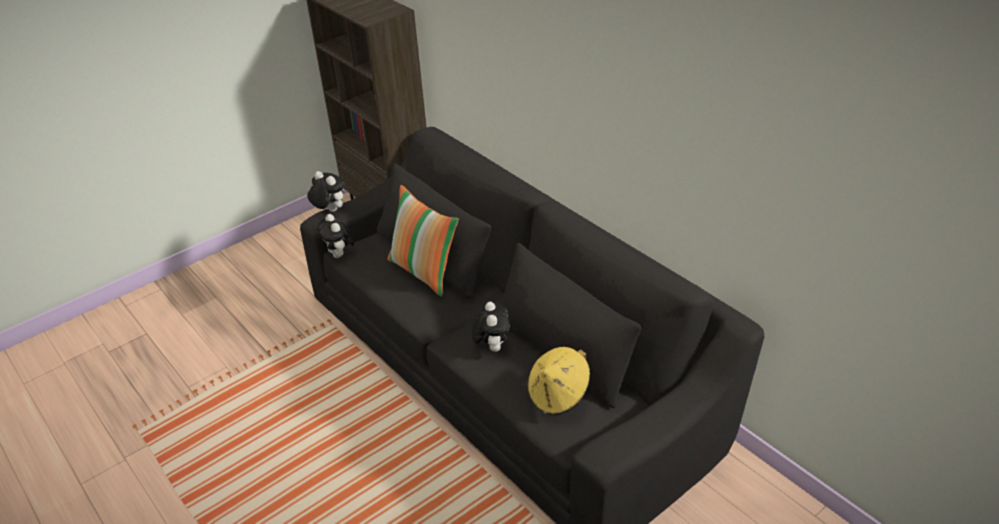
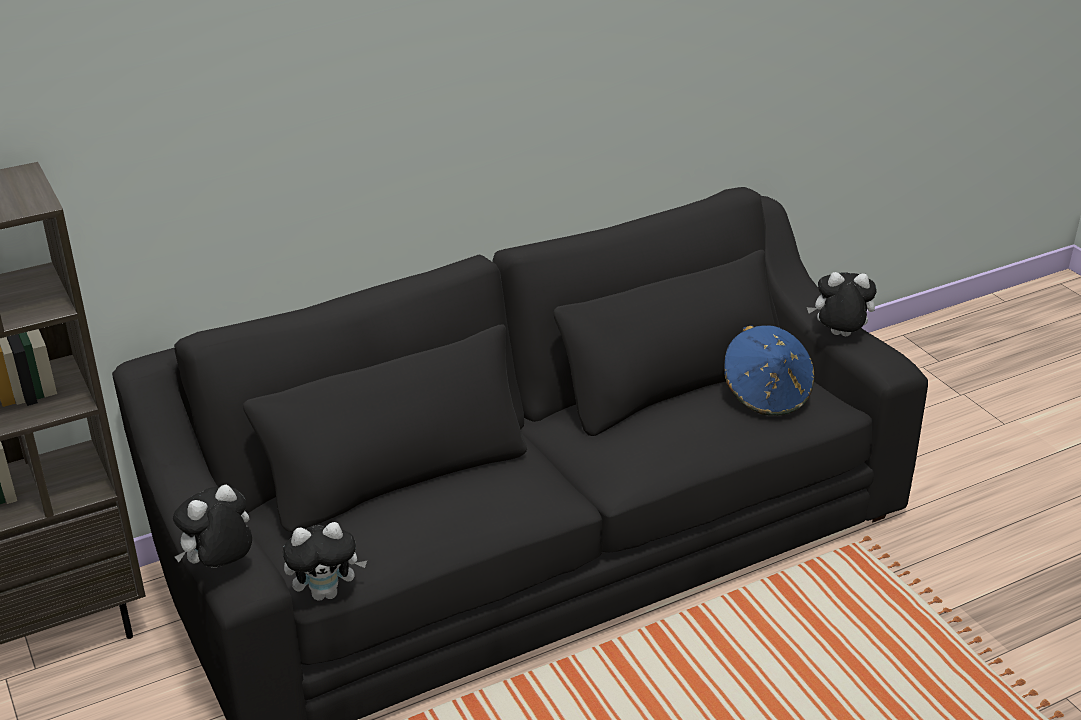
camera: 80 degrees left, 5 degrees down
(424, 271) = (449, 481): pillow -> none
(492, 346) = (654, 437): plush toy -> plush toy (838, 336)
(558, 395) = (766, 394): yellow hat -> blue hat

